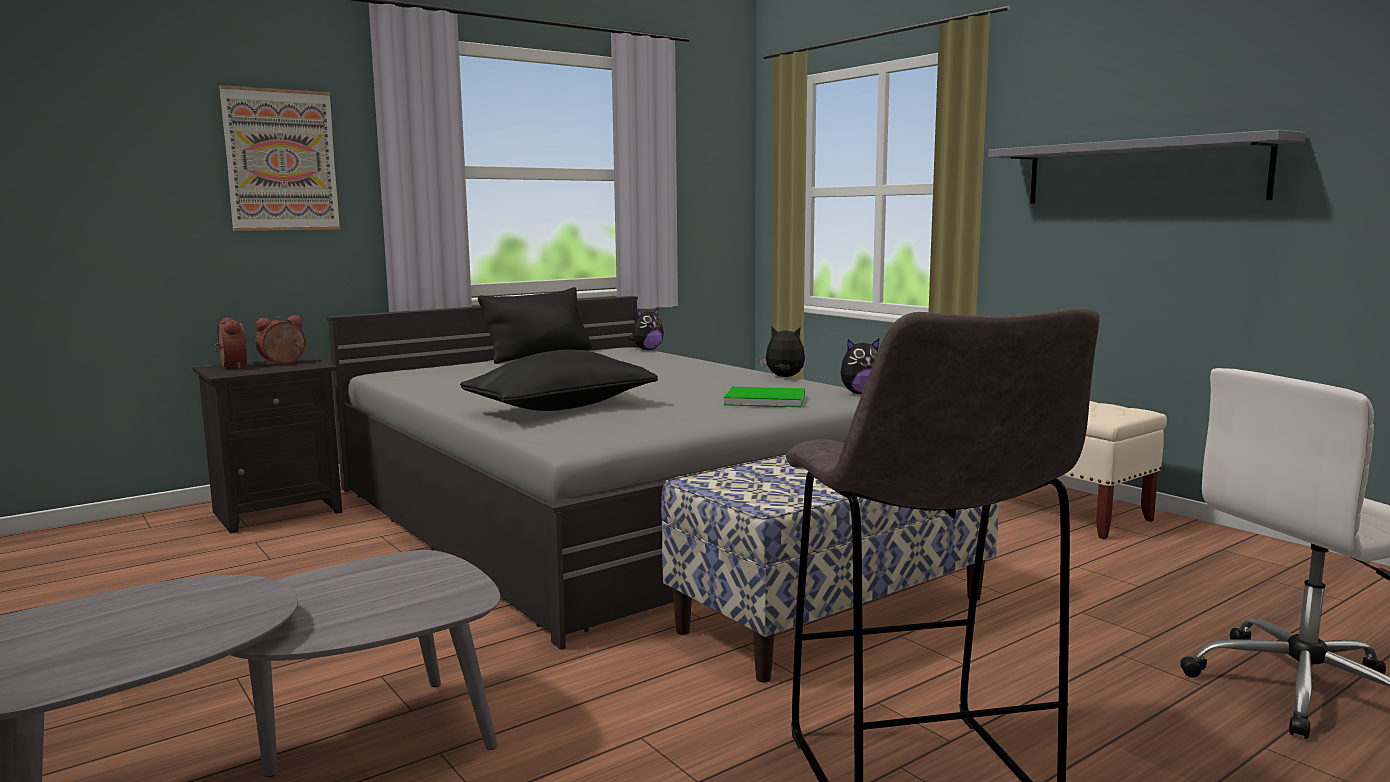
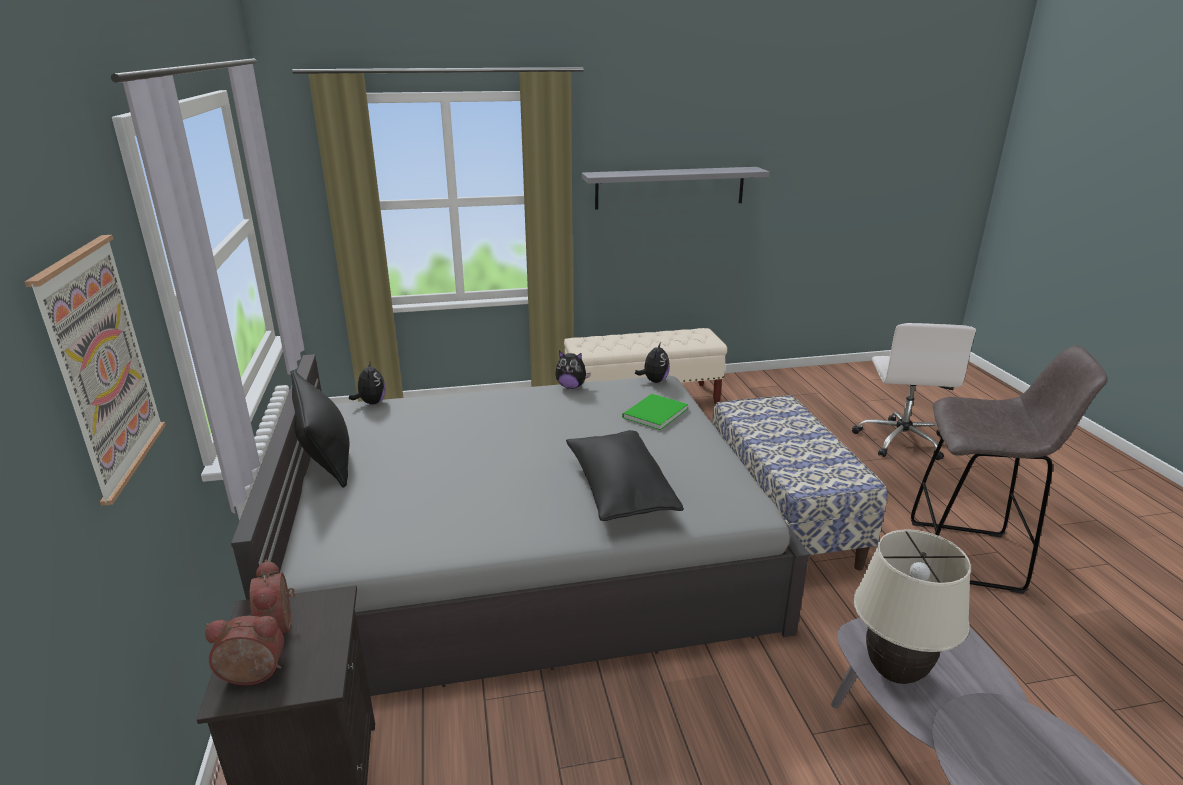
camera: 65 degrees left, 15 degrees up
(354, 577) = (894, 672): none -> beige table lamp
(784, 377) = (571, 386): plush toy -> plush toy turned 120 degrees counterclockwise

